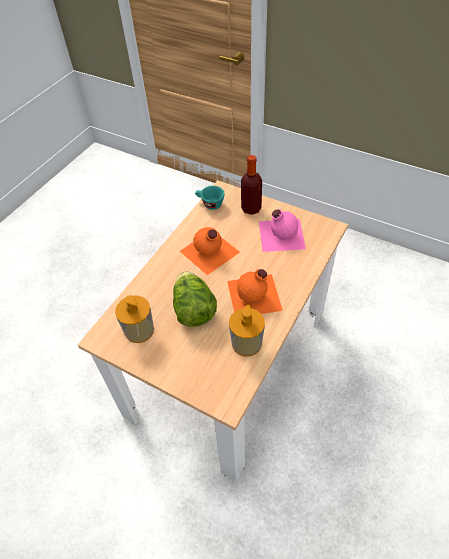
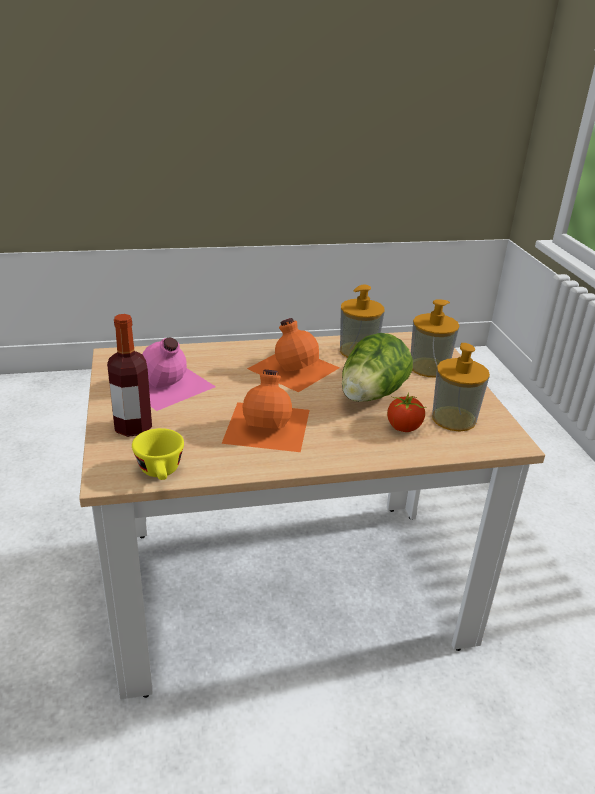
camera: 135 degrees left, 20 degrees down
(155, 302) = (404, 428): none -> tomato
(193, 366) = (429, 367): none -> soap dispenser
(209, 204) = (161, 473): turquoise cup -> yellow cup

